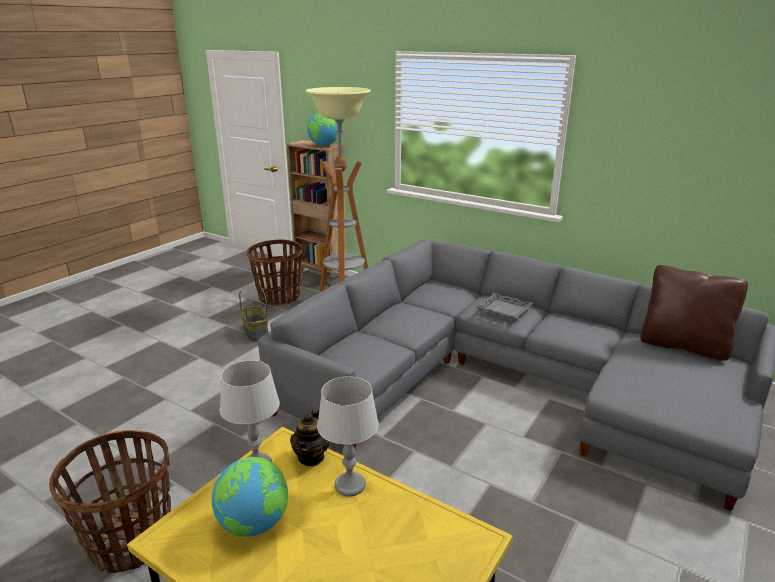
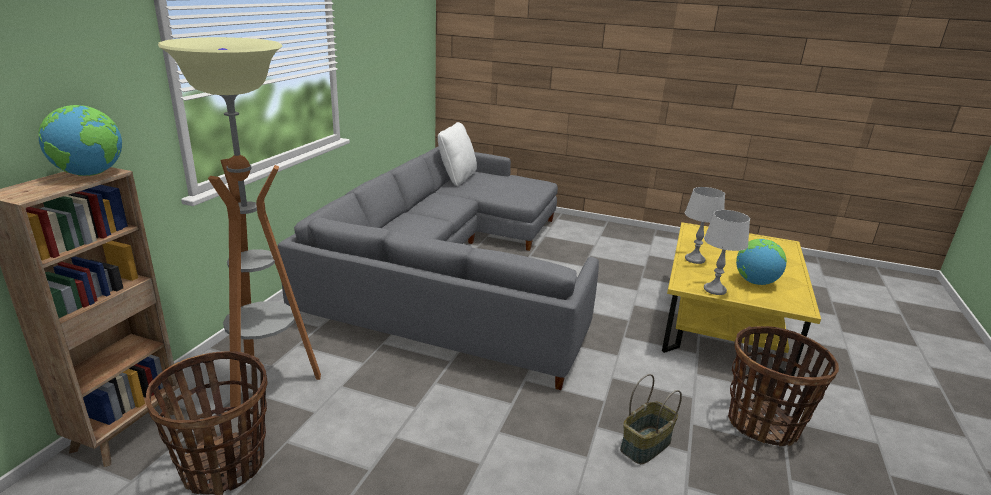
camera: 105 degrees left, 0 degrees up
(255, 333) = (371, 457): basket -> basket (646, 446)
(311, 457) = (686, 273): teapot -> none
(503, 310) = (418, 222): grey tray -> none
(683, 346) = (457, 178): brown pillow -> white pillow

